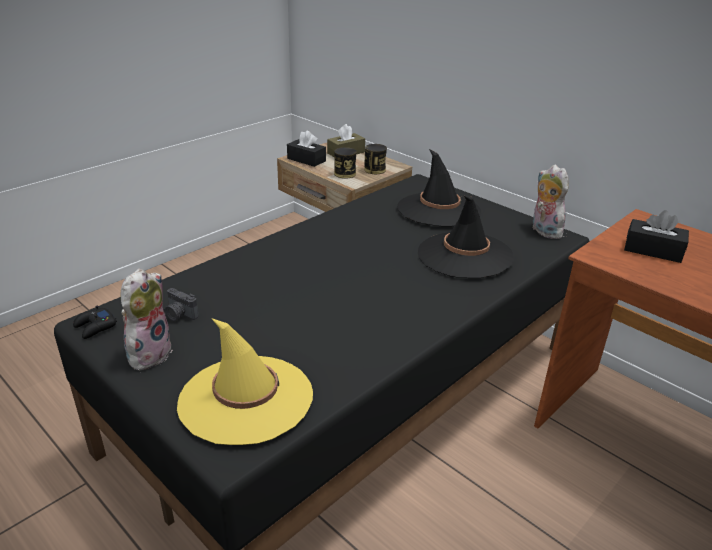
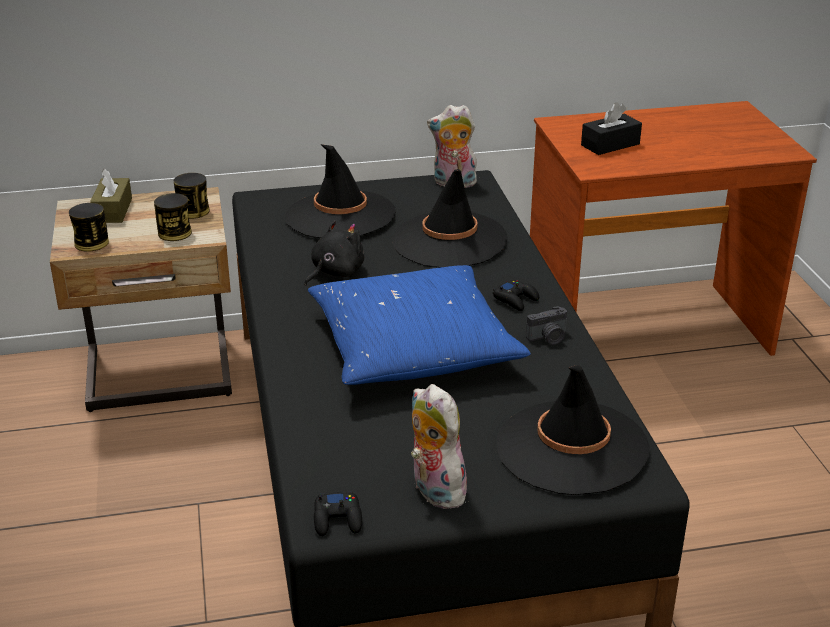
camera: 55 degrees left, 0 degrees up
(180, 315) = (376, 450): camera -> camera (548, 338)
(246, 399) = (571, 448): yellow hat -> black hat
(306, 160) = (91, 243): black tissue box -> can
(312, 287) = (413, 347): none -> blue pillow
(368, 232) = (335, 272): none -> black plush toy
(422, 307) = (516, 299): none -> black game controller

